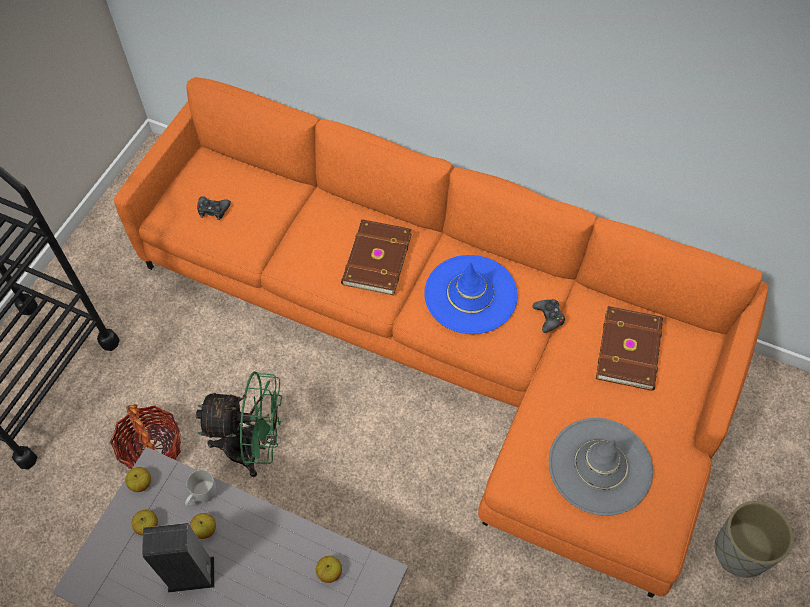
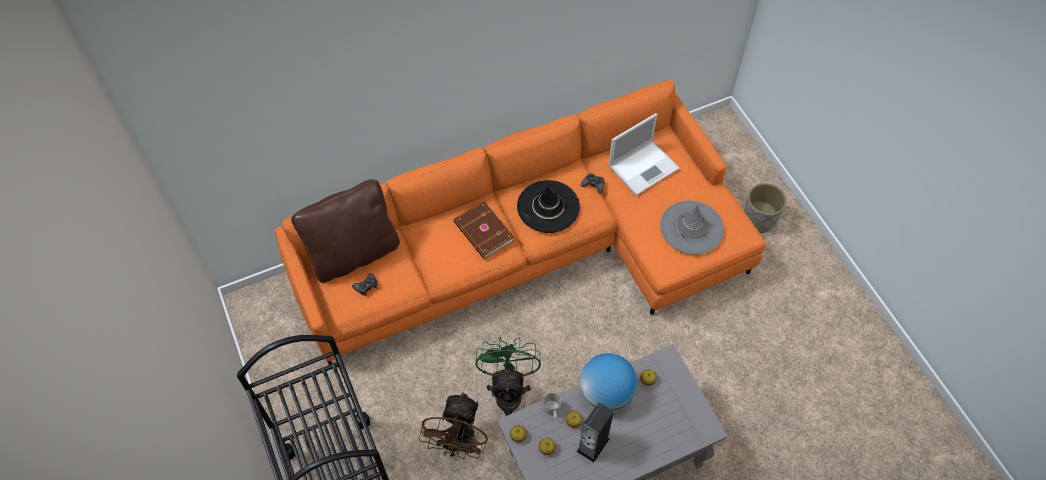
camera: 50 degrees left, 0 degrees up
(152, 449) = (459, 444): basket -> brown fan
(242, 172) = (354, 254): none -> brown pillow
(254, 448) = (508, 391): green fan -> green fan turned 45 degrees counterclockwise
(273, 537) = (606, 393): none -> globe
(470, 295) = (548, 207): blue hat -> black hat
(630, 350) = (644, 166): brown book -> laptop

